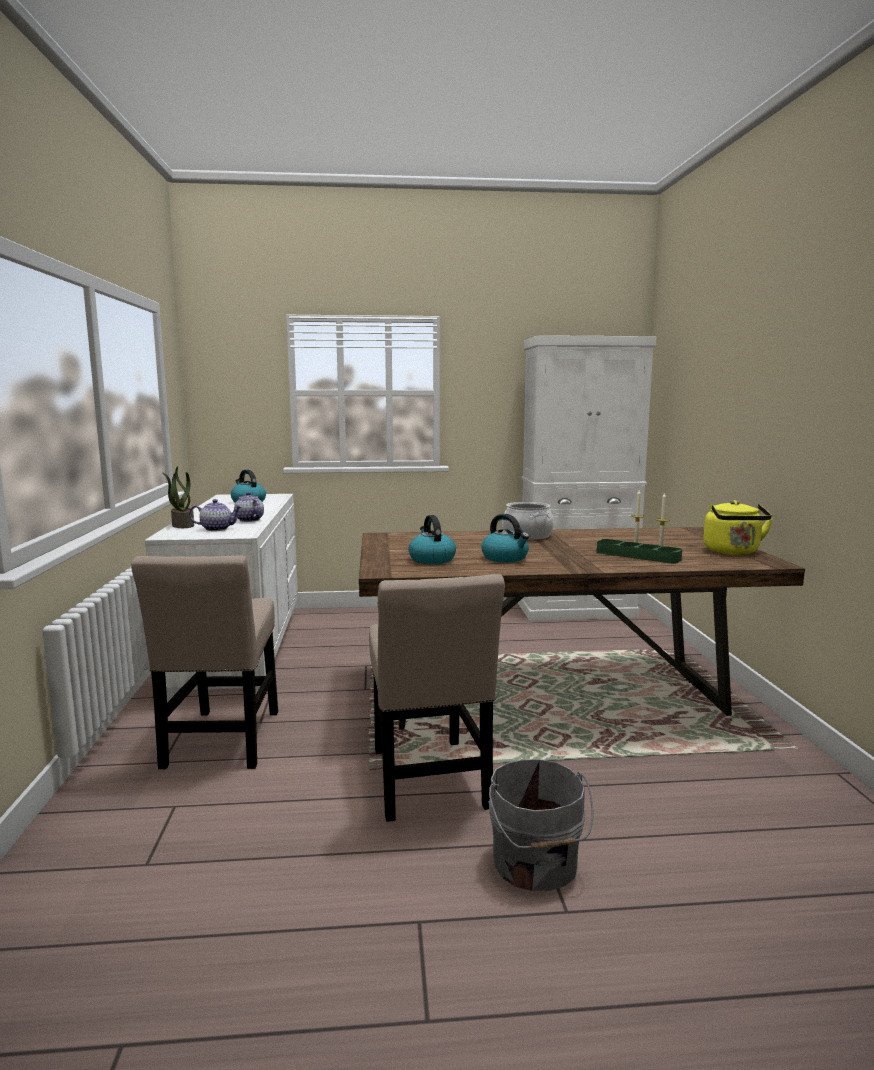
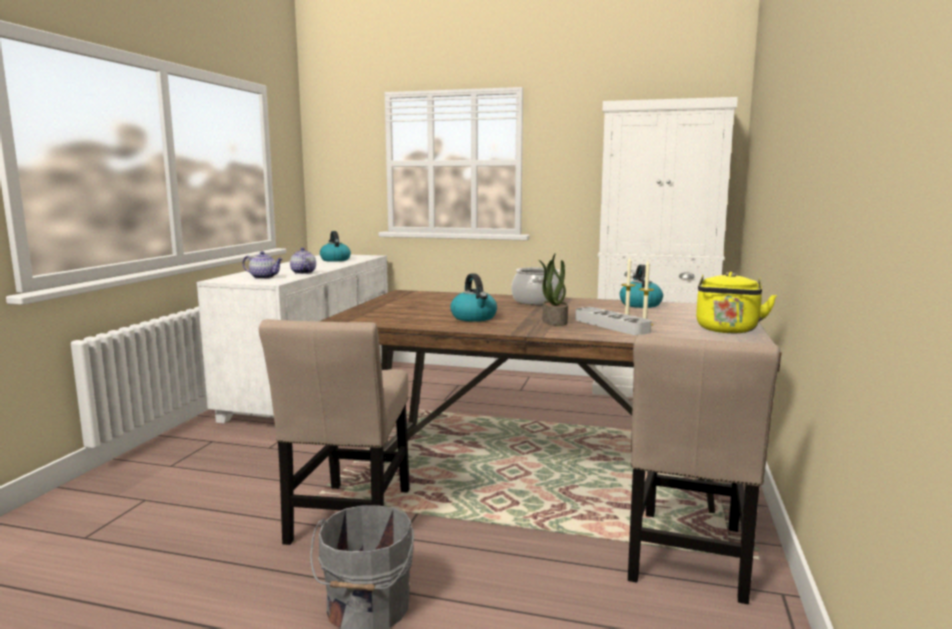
camera: 20 degrees right, 0 degrees up
(182, 525) = (245, 273): potted plant -> potted plant (554, 321)
(222, 742) = (225, 458): beige chair -> beige chair (688, 558)
(431, 559) = (405, 314): kettle -> kettle (640, 304)
(638, 556) = (611, 325): green tray -> grey tray

